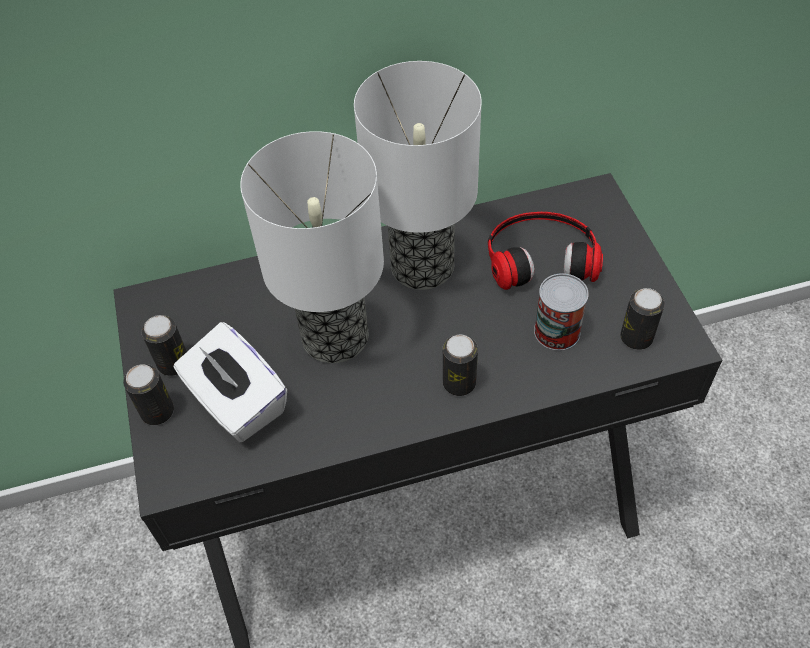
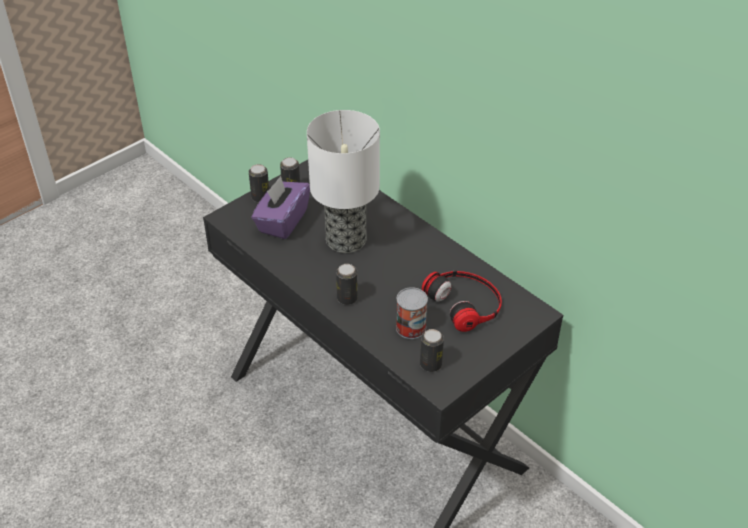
camera: 60 degrees right, 10 degrees down
(237, 403) = (282, 221): white tissue box -> purple tissue box
(424, 266) = (419, 256): table lamp -> none

